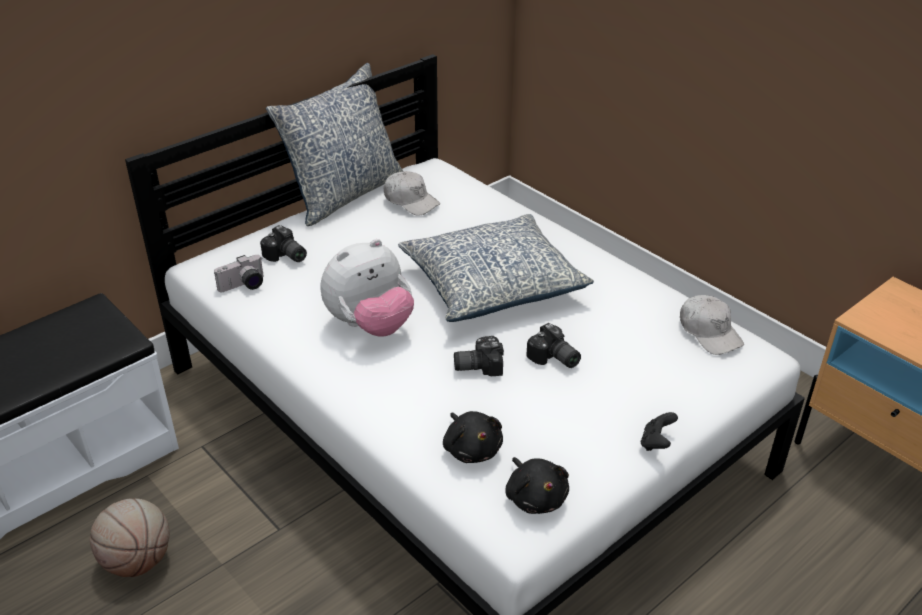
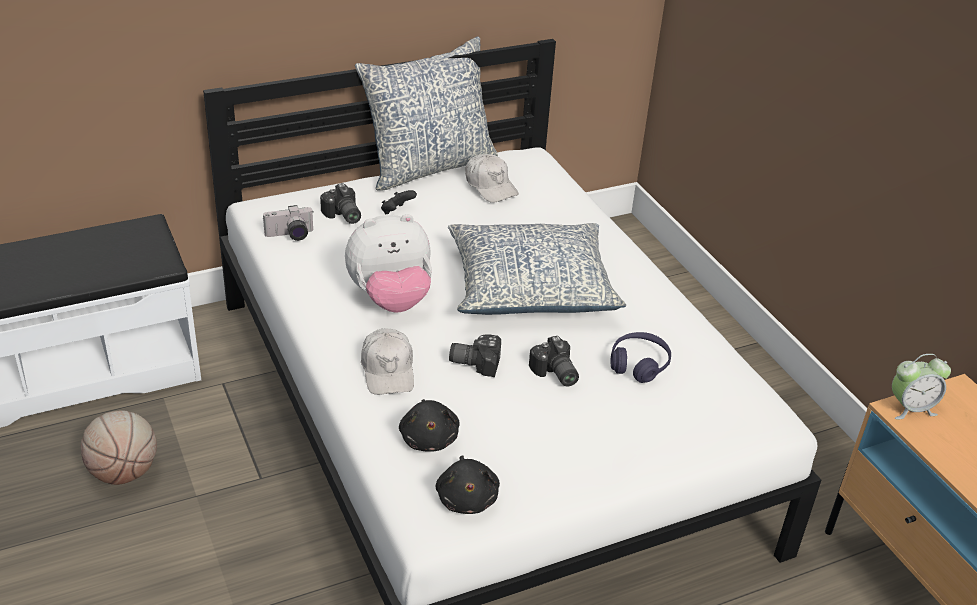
camera: 15 degrees right, 0 degrees up
(622, 332) = (639, 364): none -> purple headphones
(656, 443) = (614, 479): black game controller -> black game controller (396, 212)
(709, 332) = (731, 385): white cap -> white cap (388, 370)
(869, 316) = (910, 408): none -> alarm clock

